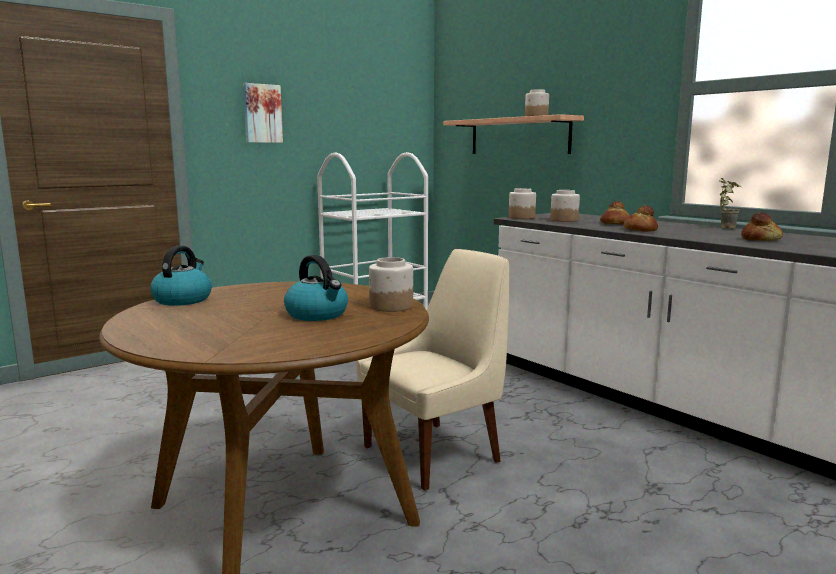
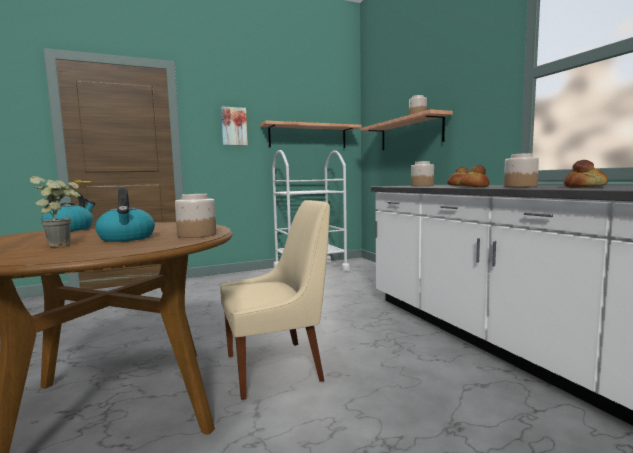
camera: 15 degrees right, 5 degrees down
(365, 128) = (308, 136): none -> shelf
(521, 217) = (392, 186): jar -> jar (519, 186)
(725, 227) = (561, 185): potted plant -> potted plant (63, 244)

